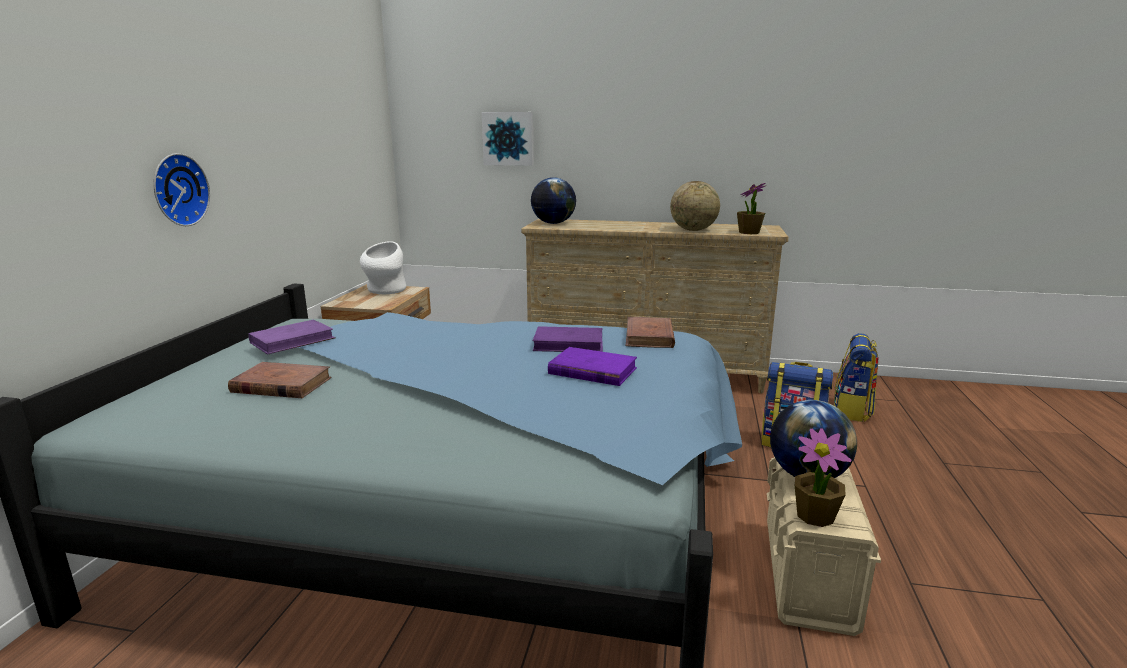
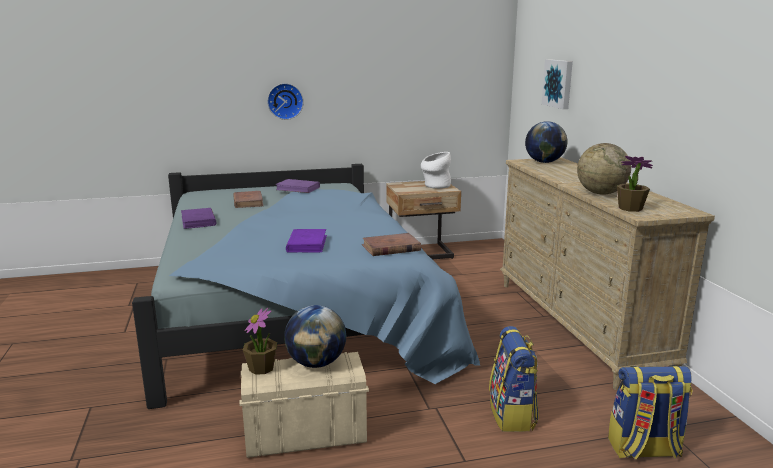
camera: 65 degrees right, 0 degrees up
(569, 344) = (351, 232): purple book -> purple book (198, 221)

